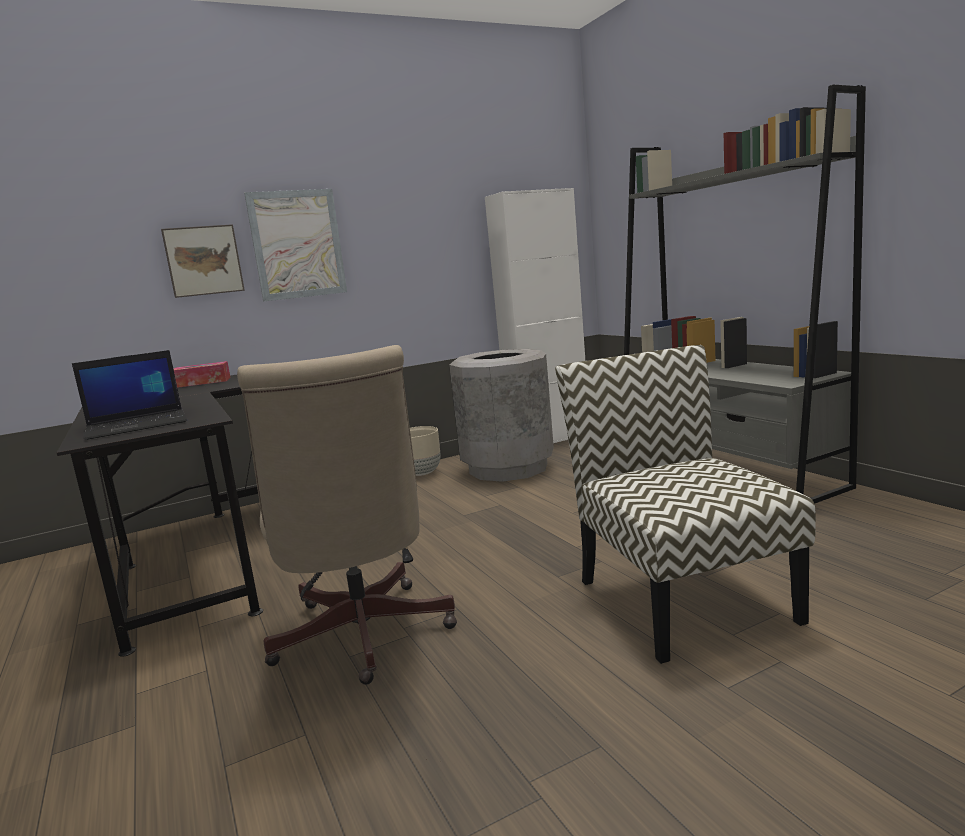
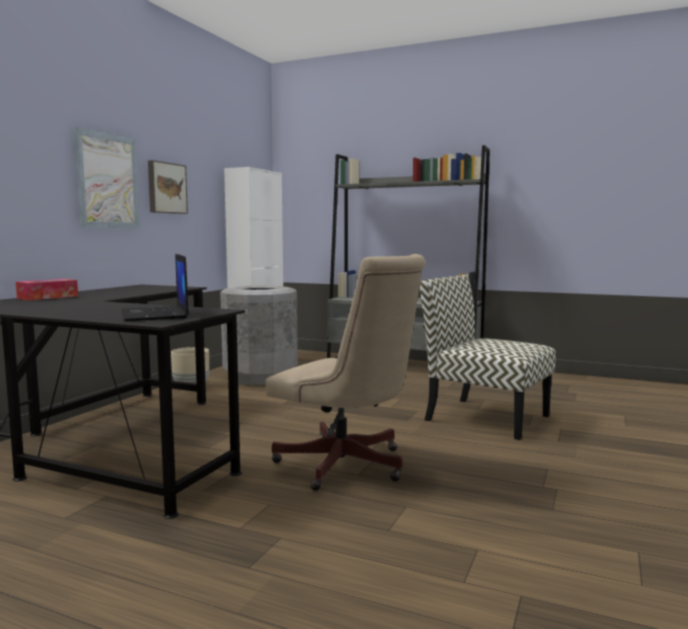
camera: 40 degrees left, 5 degrees down
(138, 425) = (155, 314): laptop -> laptop turned 135 degrees clockwise
(203, 261) = (37, 182): picture -> picture (166, 188)

